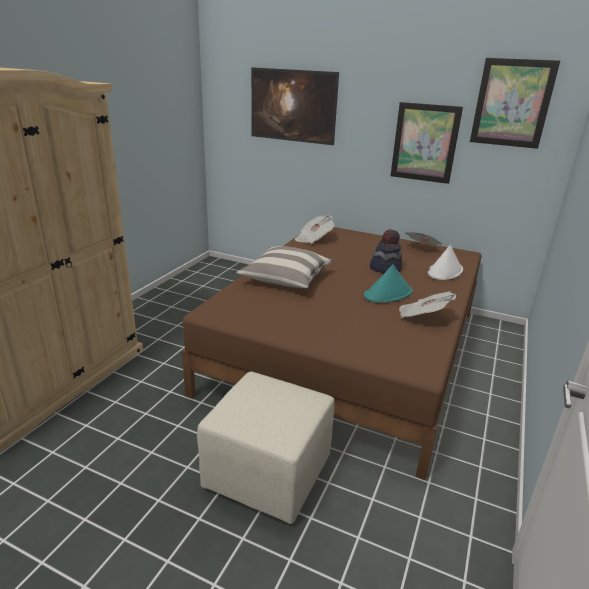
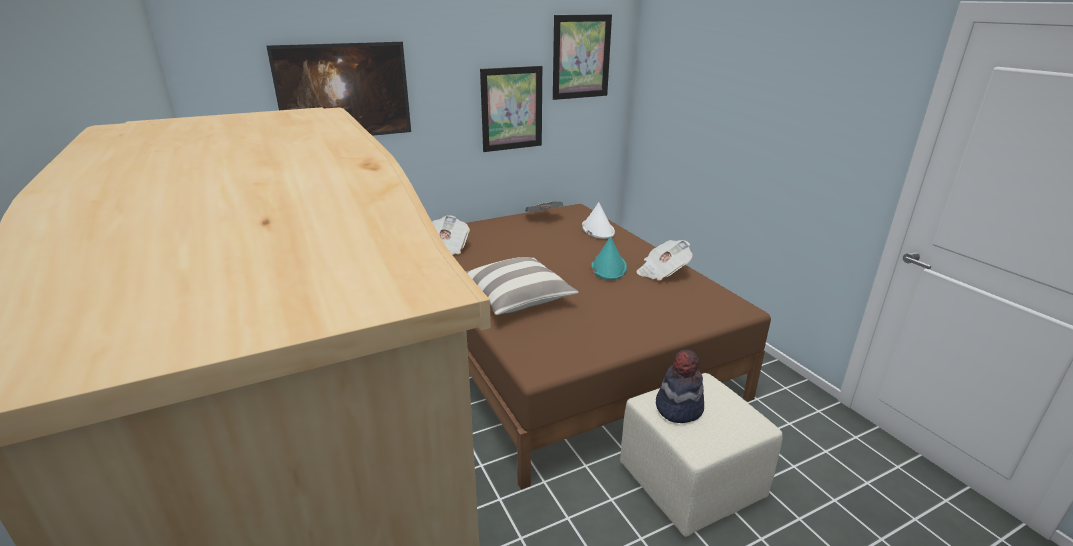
camera: 50 degrees left, 0 degrees up
(385, 268) = (559, 247): hat -> hat (678, 407)

